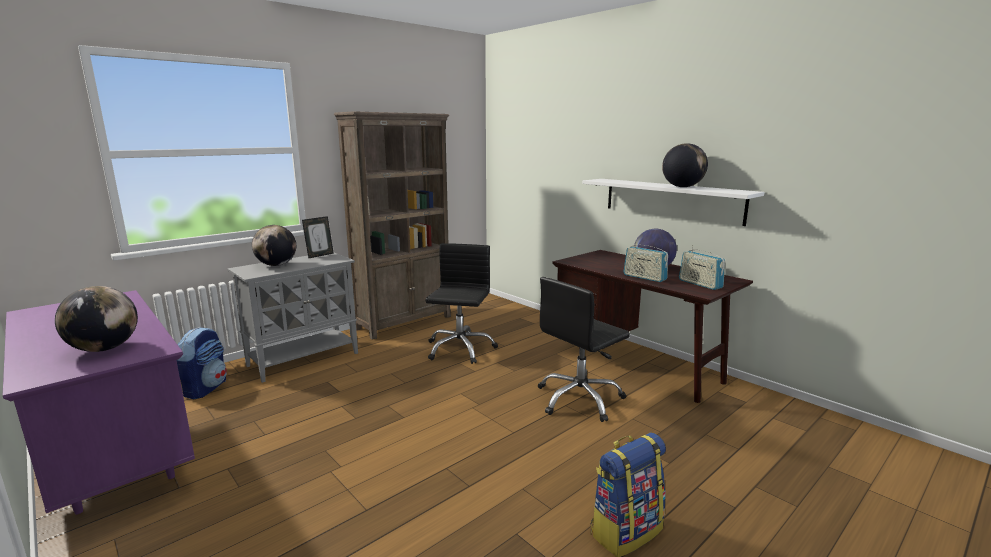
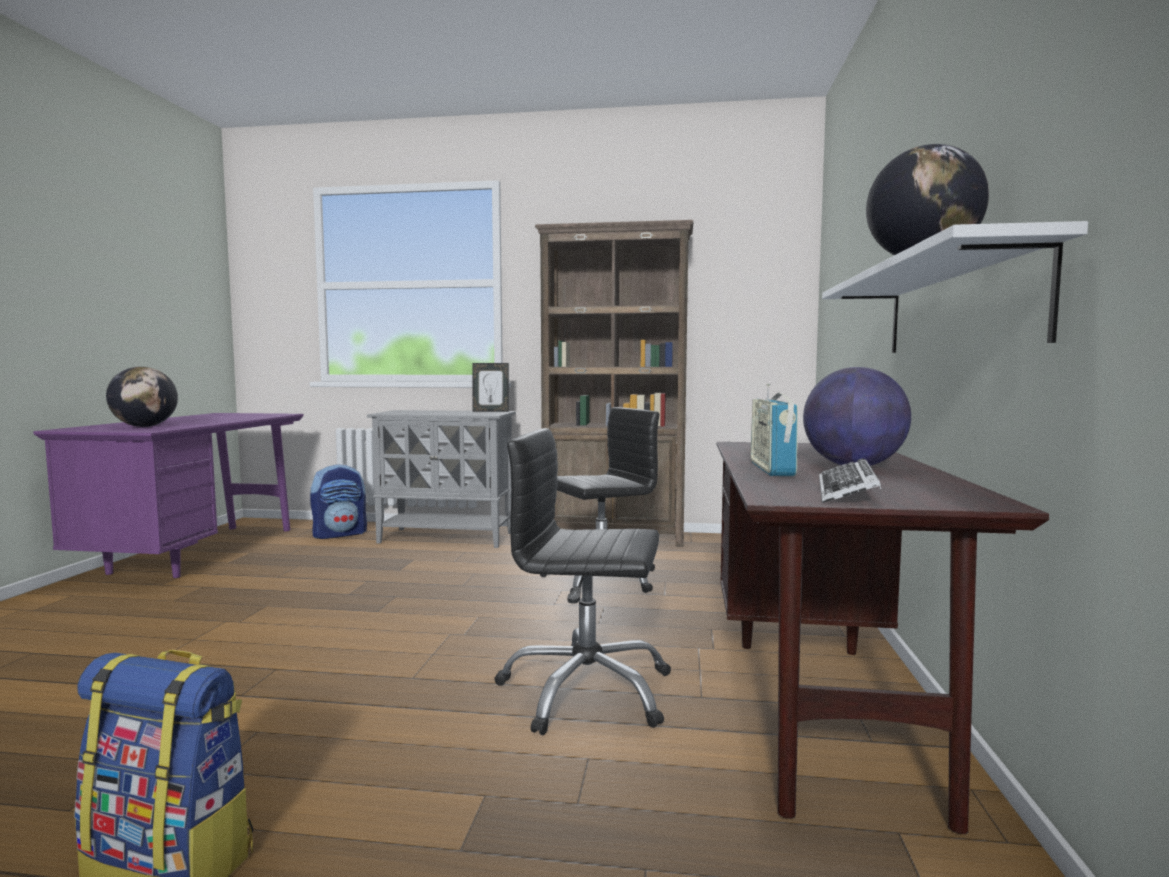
camera: 50 degrees right, 10 degrees down
(276, 265) = (429, 411): globe -> none
(700, 284) = (847, 491): radio -> keyboard

